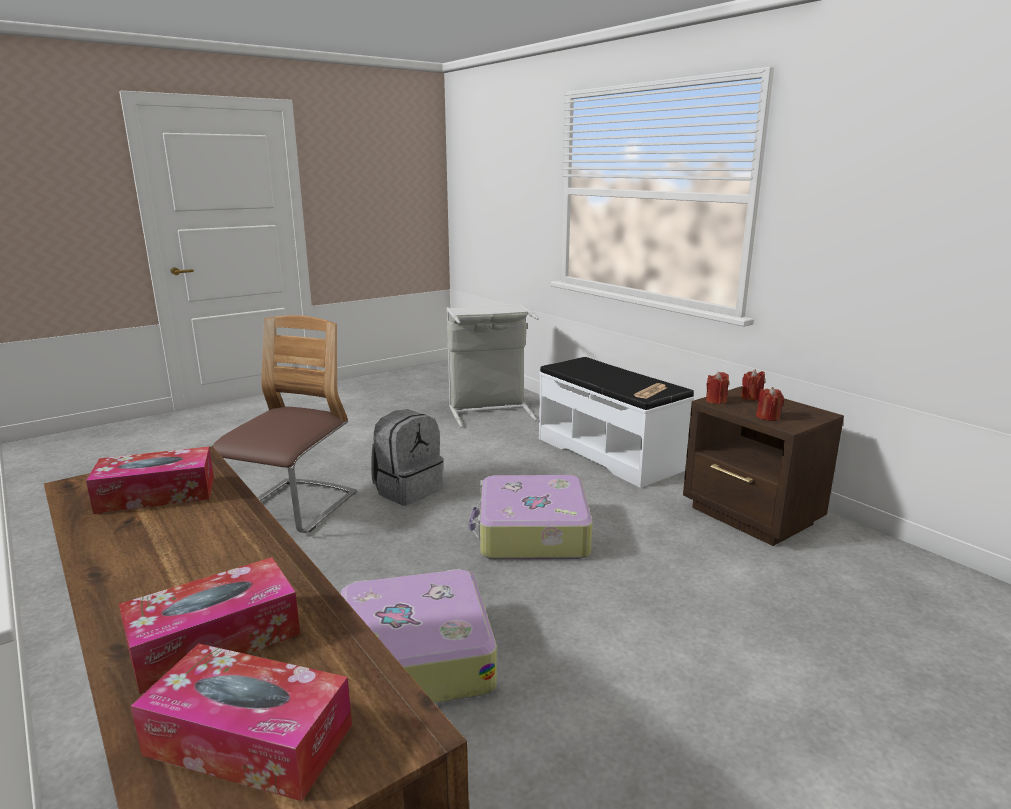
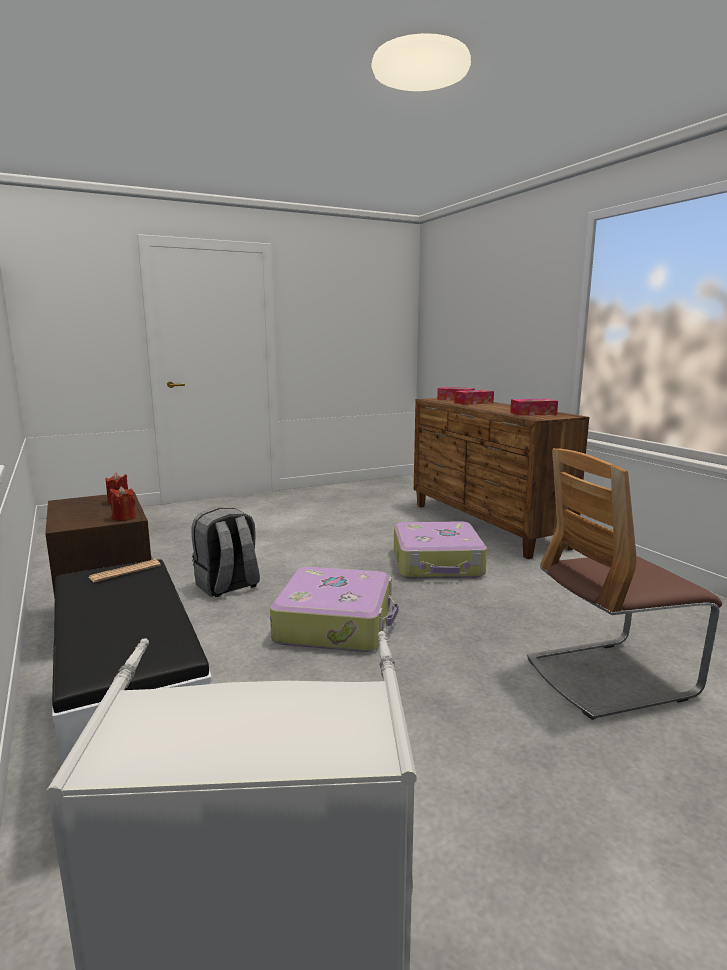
camera: 170 degrees left, 5 degrees down
(293, 508) = (609, 677): chair -> chair turned 45 degrees clockwise
(407, 490) = (472, 692): grey backpack -> grey backpack (227, 586)
(751, 398) = (79, 518): red candle -> none

